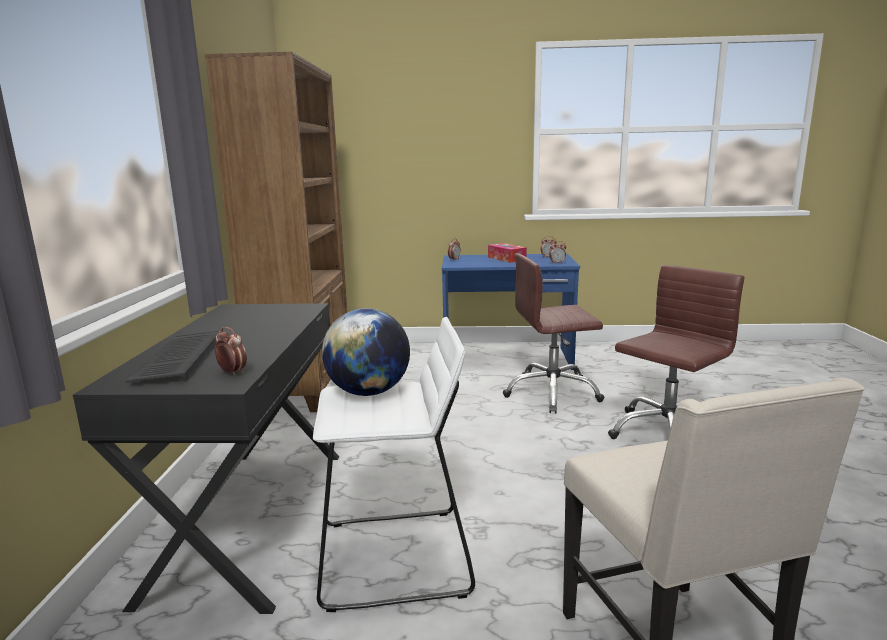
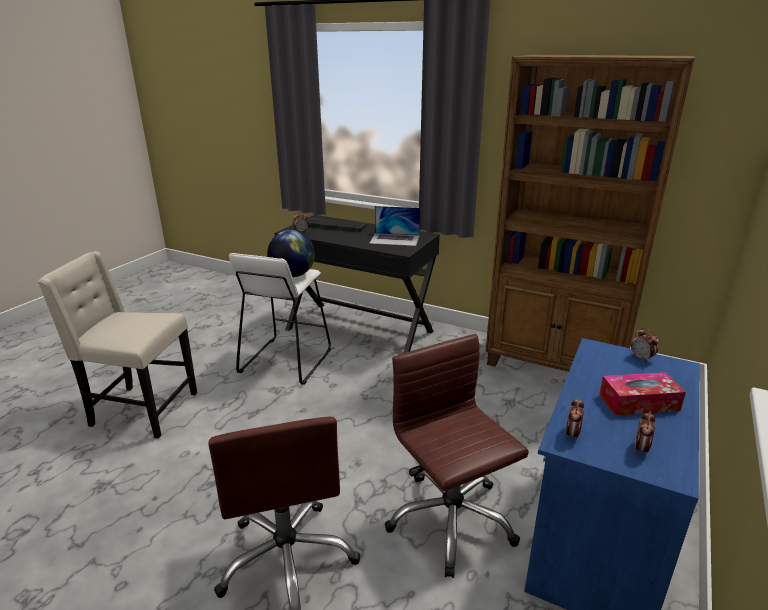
camera: 115 degrees right, 10 degrees up
(257, 316) = (395, 239): none -> laptop
(552, 393) = (450, 520): brown office chair -> brown office chair turned 45 degrees counterclockwise

